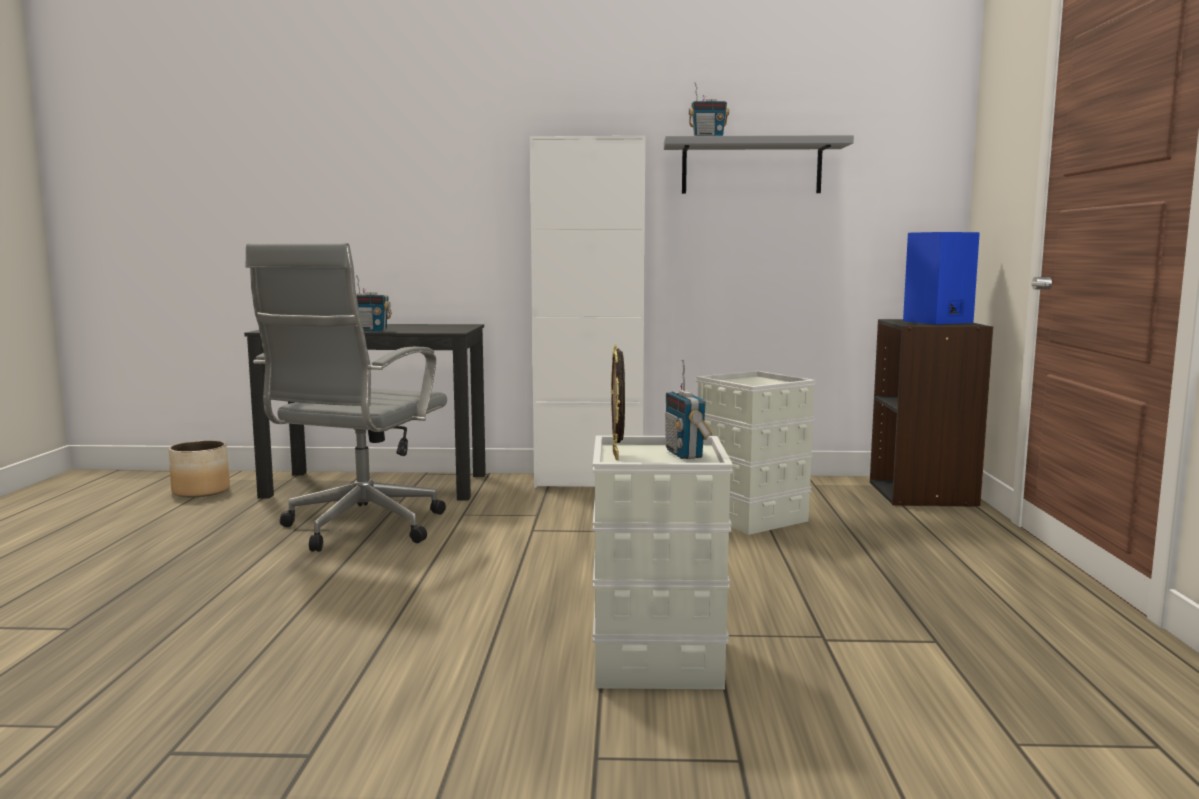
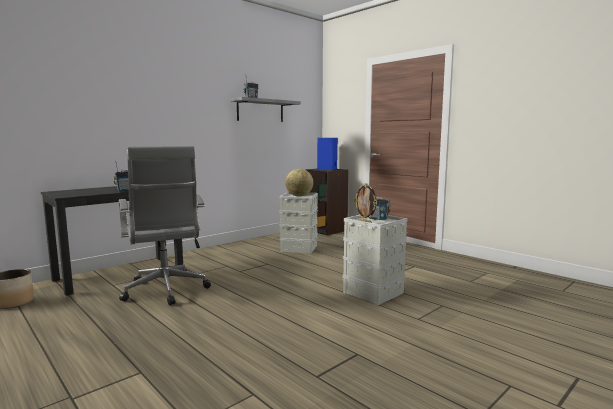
camera: 45 degrees left, 0 degrees up
(589, 482) = (214, 250): white cabinet -> none
(756, 383) = (299, 196): none -> globe

